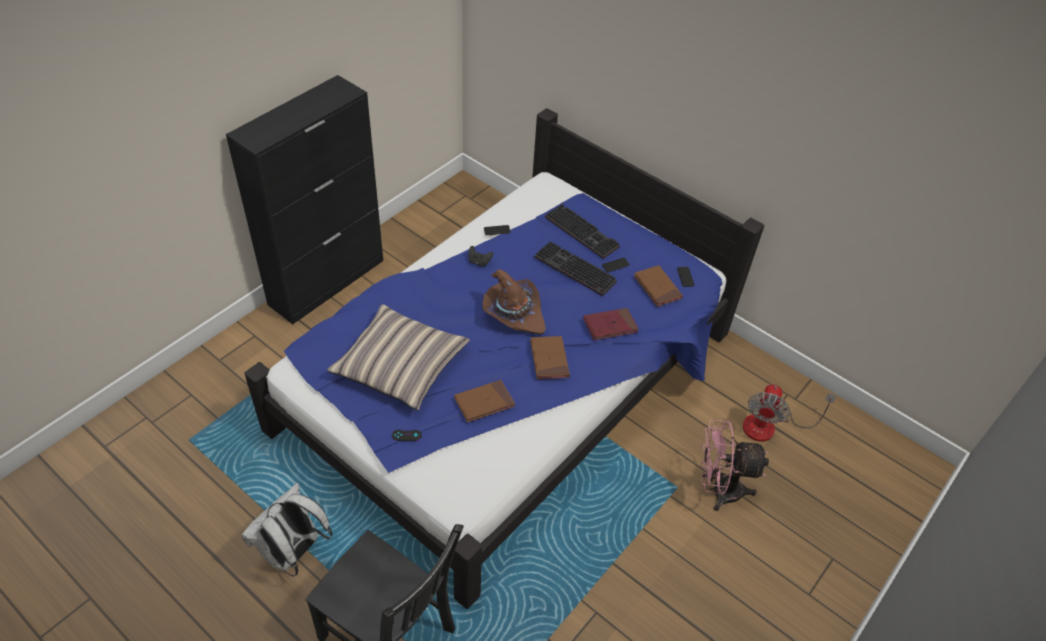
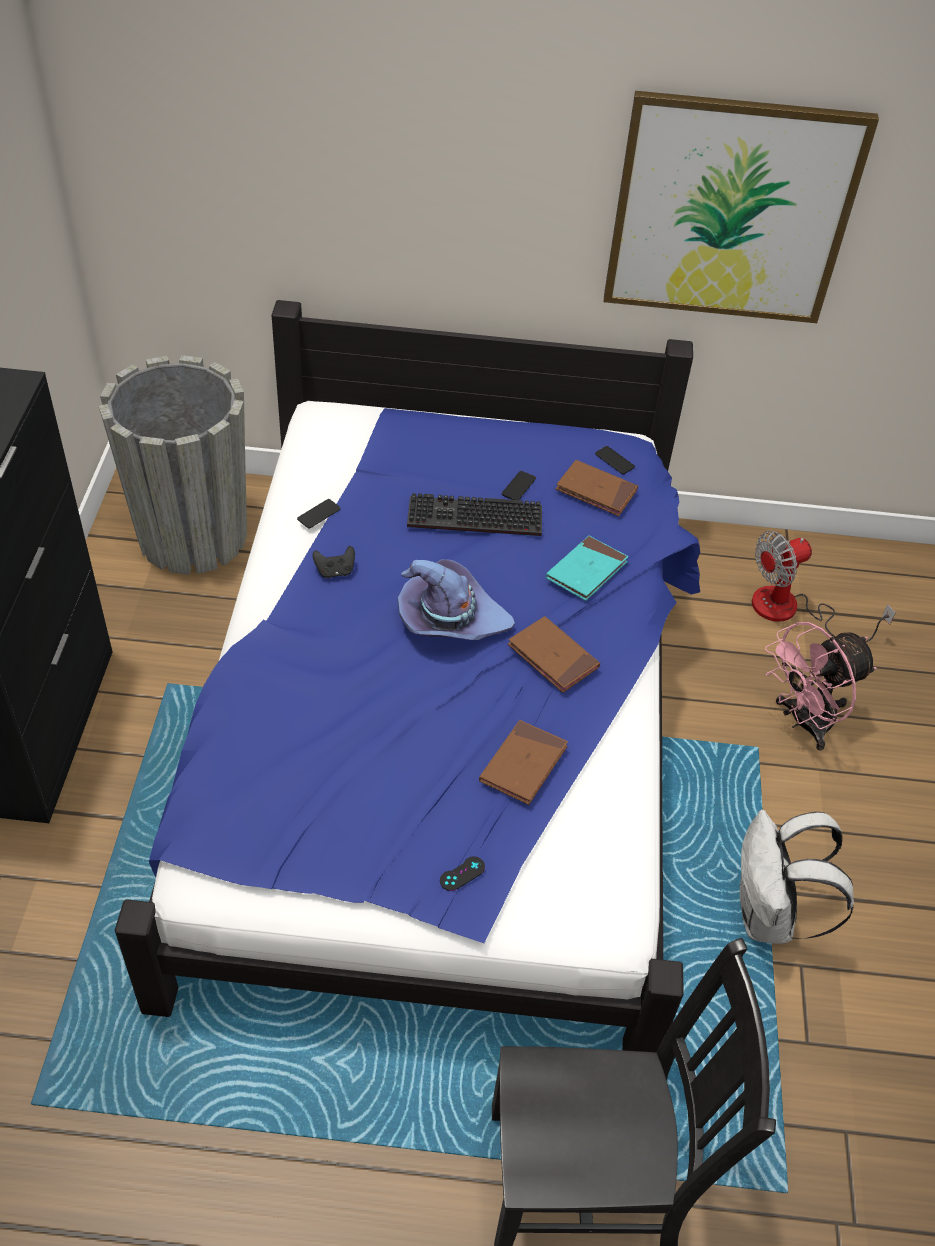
camera: 35 degrees left, 0 degrees up
(294, 553) = (353, 1162): white backpack -> white backpack (768, 916)
(400, 365) = (359, 779): pillow -> none
(467, 223) = (192, 536): none -> grey planter
(514, 313) = (450, 618): brown hat -> purple hat
(583, 232) = (439, 461): keyboard -> none
(610, 326) = (586, 571): red book -> turquoise book
(769, 426) = (791, 611): fan -> fan turned 75 degrees clockwise
(800, 149) = (731, 211): none -> picture

